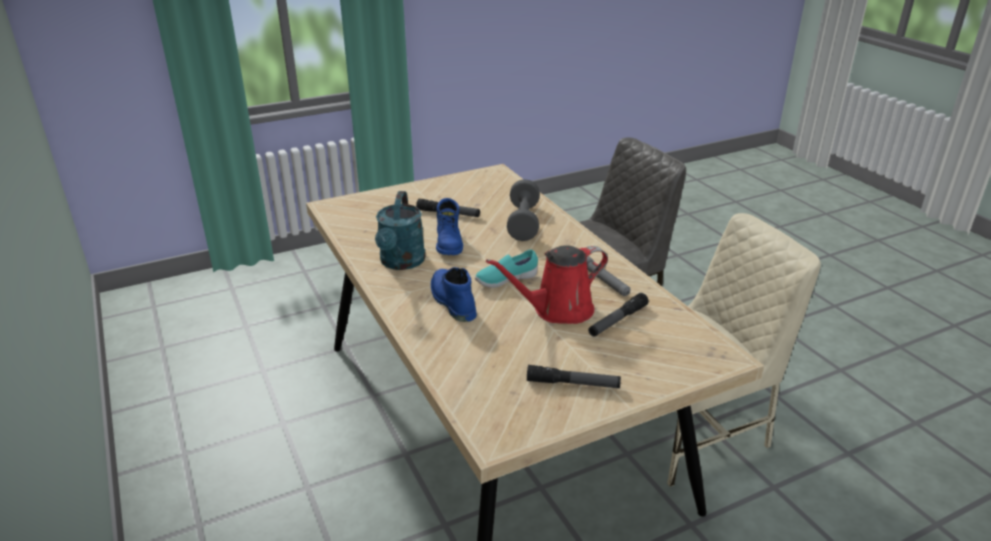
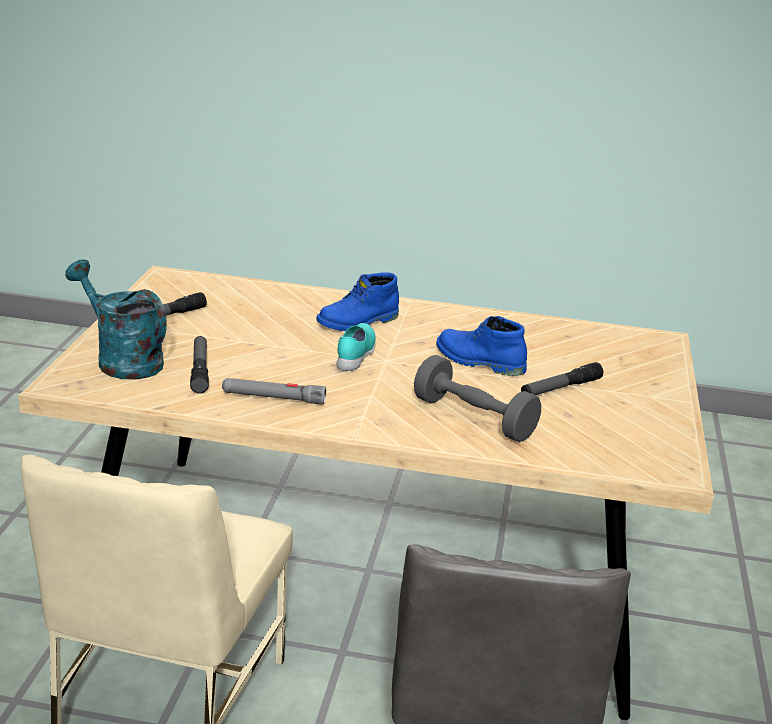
camera: 125 degrees right, 5 degrees down
(401, 263) = (466, 328): turquoise watering can -> turquoise watering can (122, 360)
(451, 301) = (358, 323): blue boot -> blue boot turned 135 degrees clockwise
(558, 310) = (264, 355): red watering can -> none

